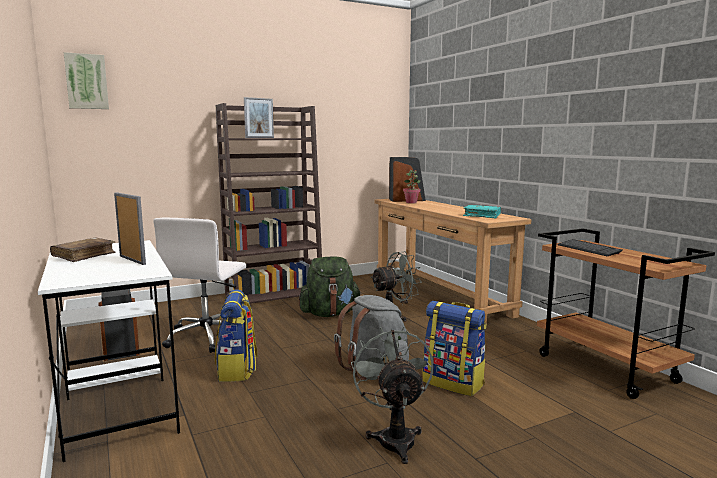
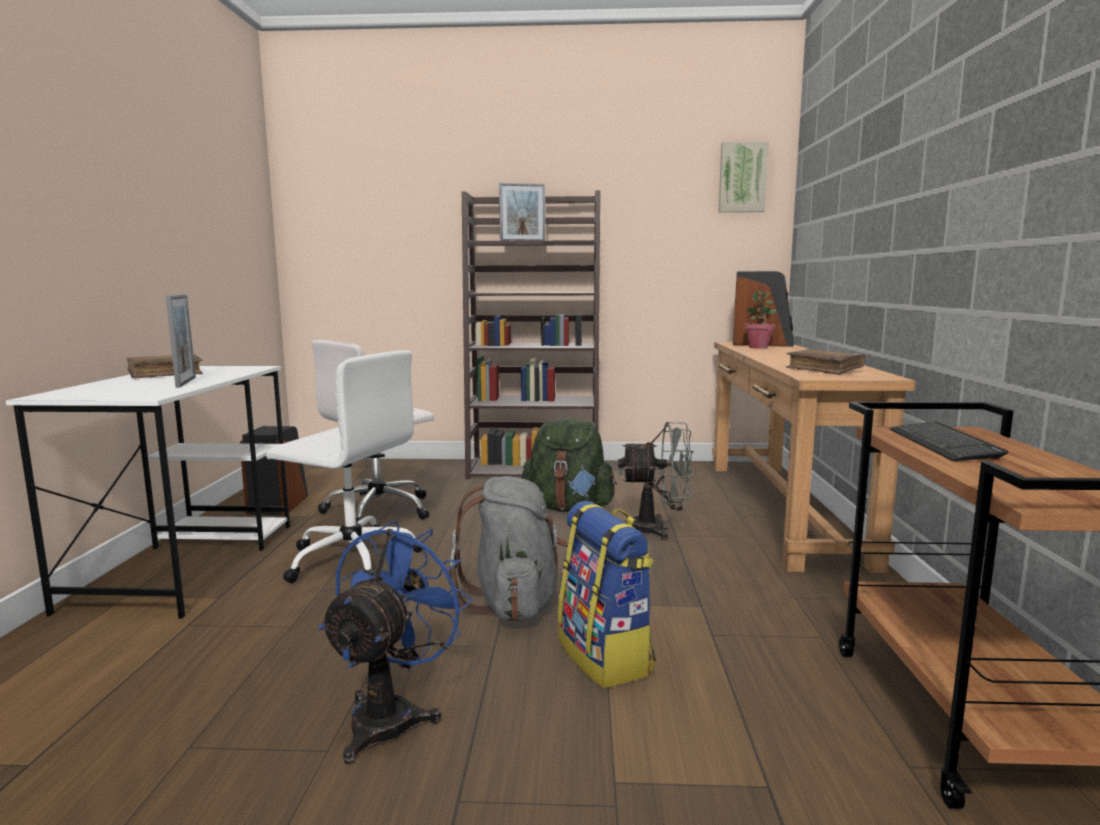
camera: 30 degrees right, 0 degrees up
(86, 81) = (317, 175): picture -> picture (742, 177)
(237, 370) = (350, 557): backpack -> white office chair
(394, 437) = (393, 715): grey fan -> blue fan
(482, 216) = (824, 370): turquoise book -> brown book

